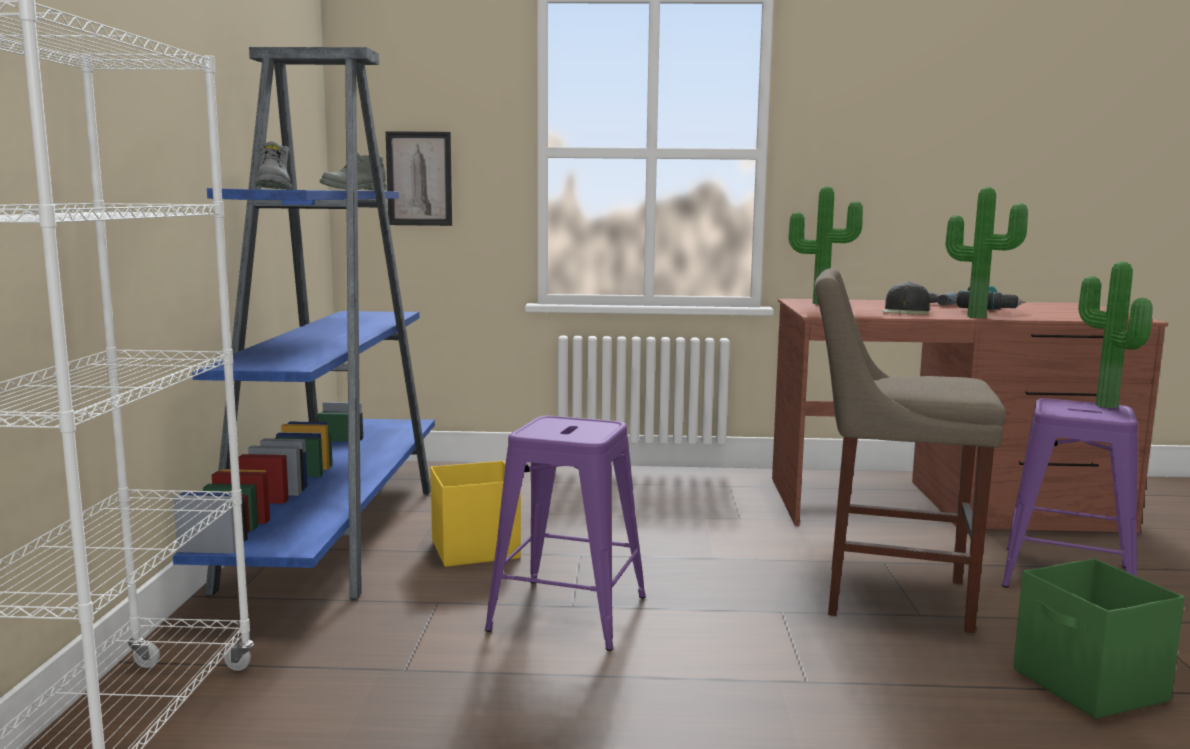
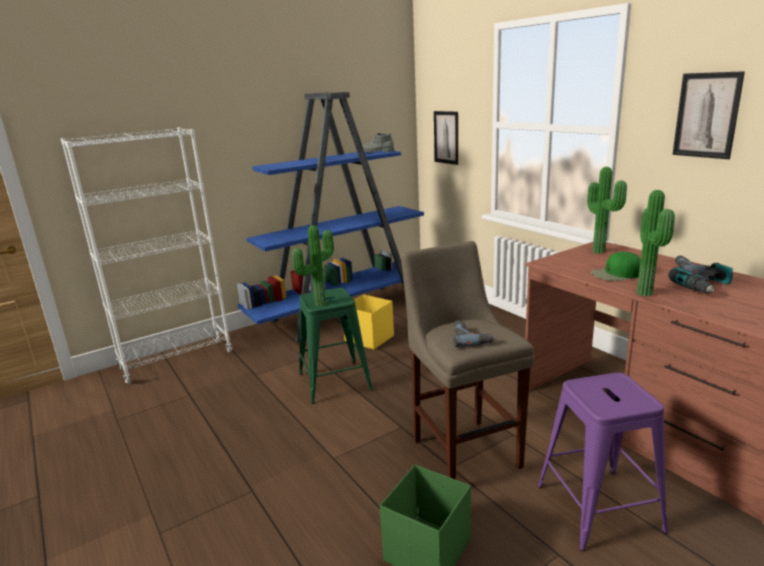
camera: 55 degrees right, 10 degrees up
(275, 189) = (284, 164): grey boot -> none
(569, 613) = (334, 382): purple stool -> green stool
(882, 131) = (706, 115): none -> picture
(906, 312) = (616, 274): black cap -> green cap
(946, 385) = (471, 338): none -> power drill
(1103, 406) = (638, 397): potted plant -> potted plant (318, 303)

